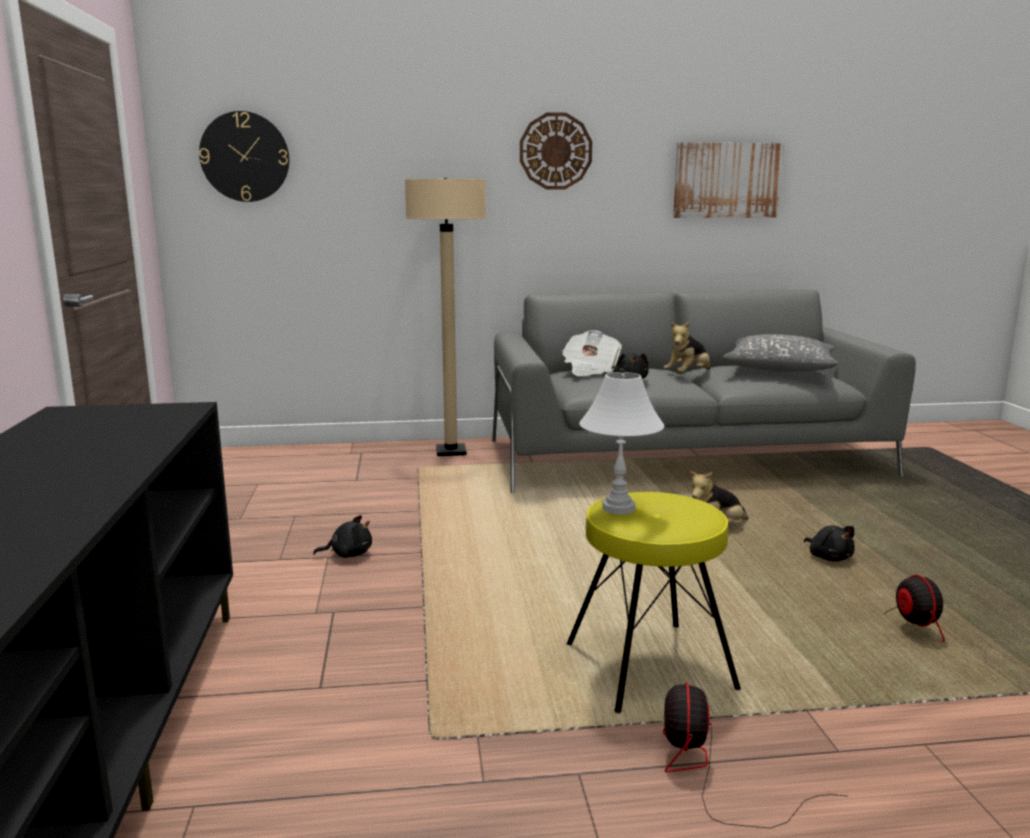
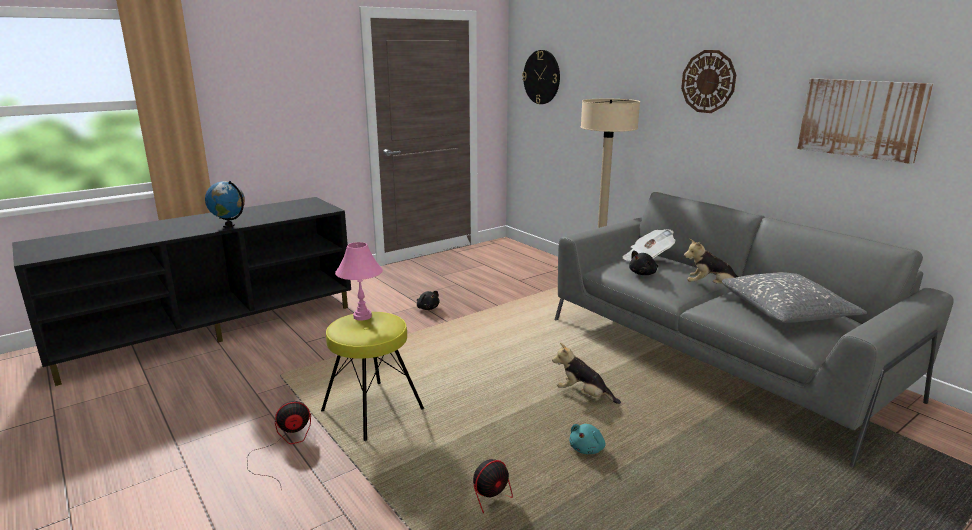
camera: 60 degrees right, 5 degrees up
(105, 480) = (229, 225): none -> globe
(618, 508) = (362, 316): white table lamp -> pink table lamp
(829, 557) = (587, 449): black plush toy -> turquoise plush toy

